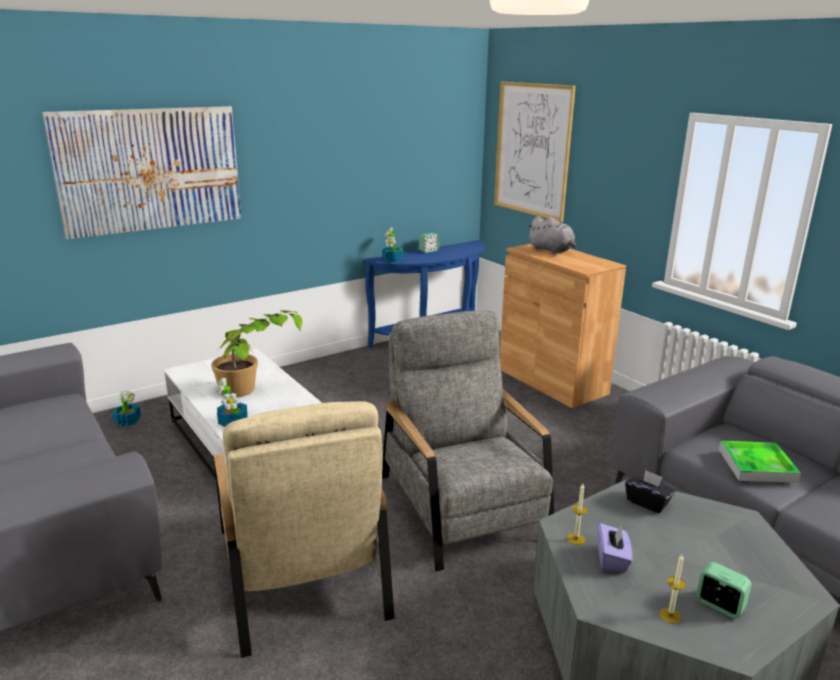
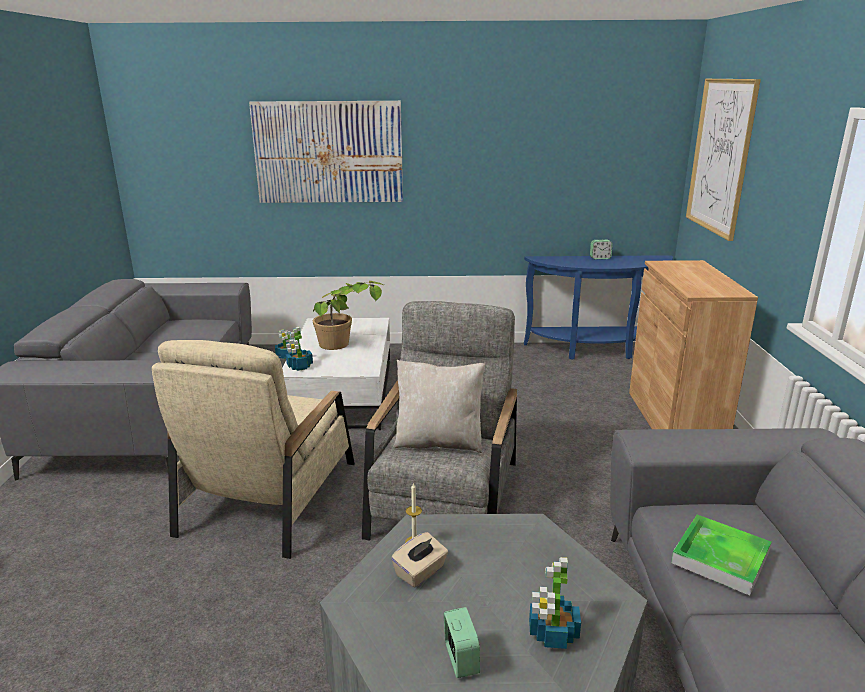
camera: 35 degrees right, 0 degrees up
(392, 260) = (550, 260): potted plant -> potted plant (552, 634)
(475, 451) = (439, 442): none -> beige pillow
(552, 250) = (692, 270): grey plush toy -> none
(612, 559) = (420, 572): purple tissue box -> beige tissue box
(647, 502) = (530, 541): black tissue box -> none
(670, 615) = (400, 642): candle -> none

